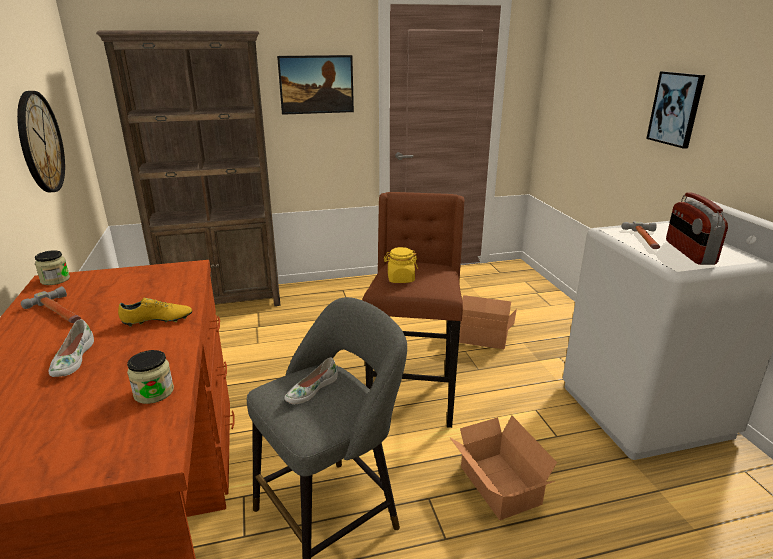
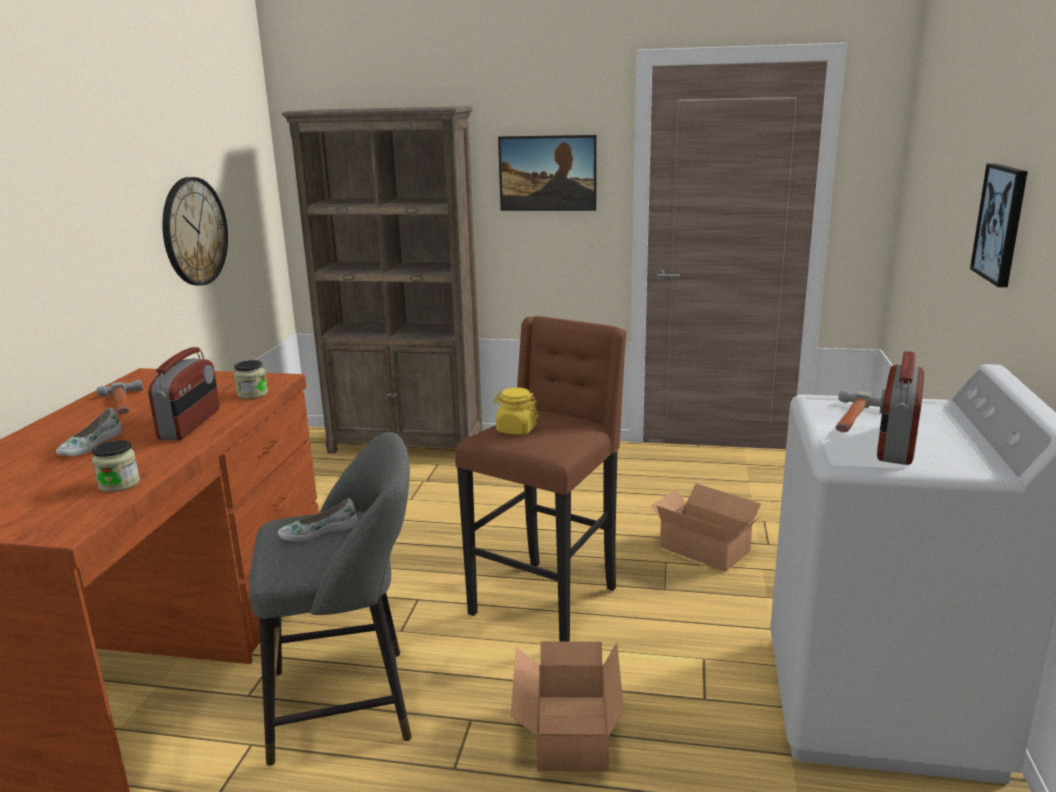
camera: 25 degrees right, 5 degrees down
(55, 280) = (150, 374): jar -> jar (252, 394)
(157, 321) = (191, 425): yellow shoe -> radio

